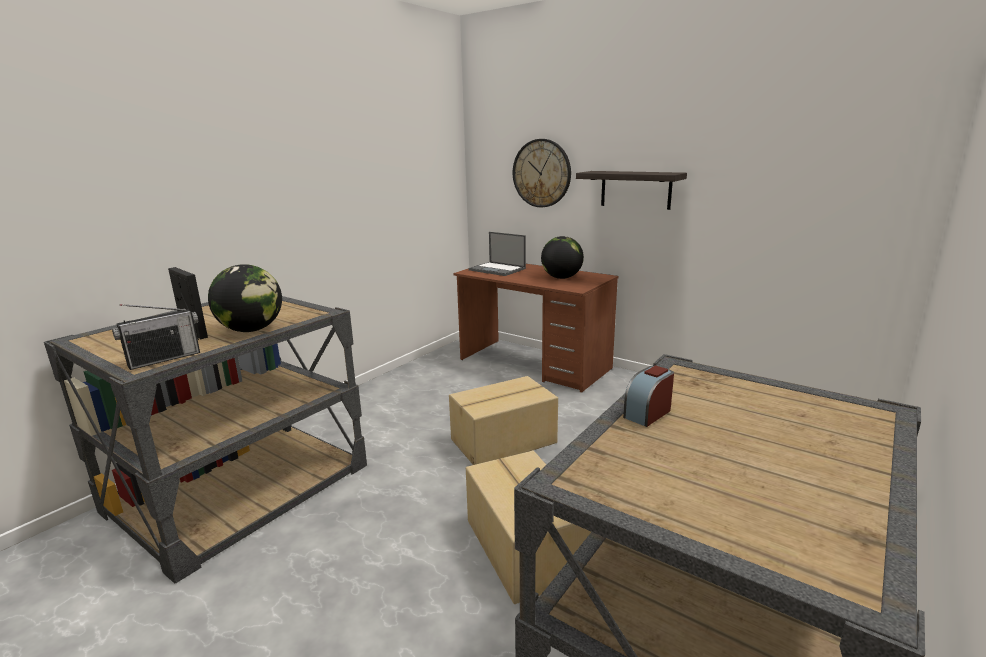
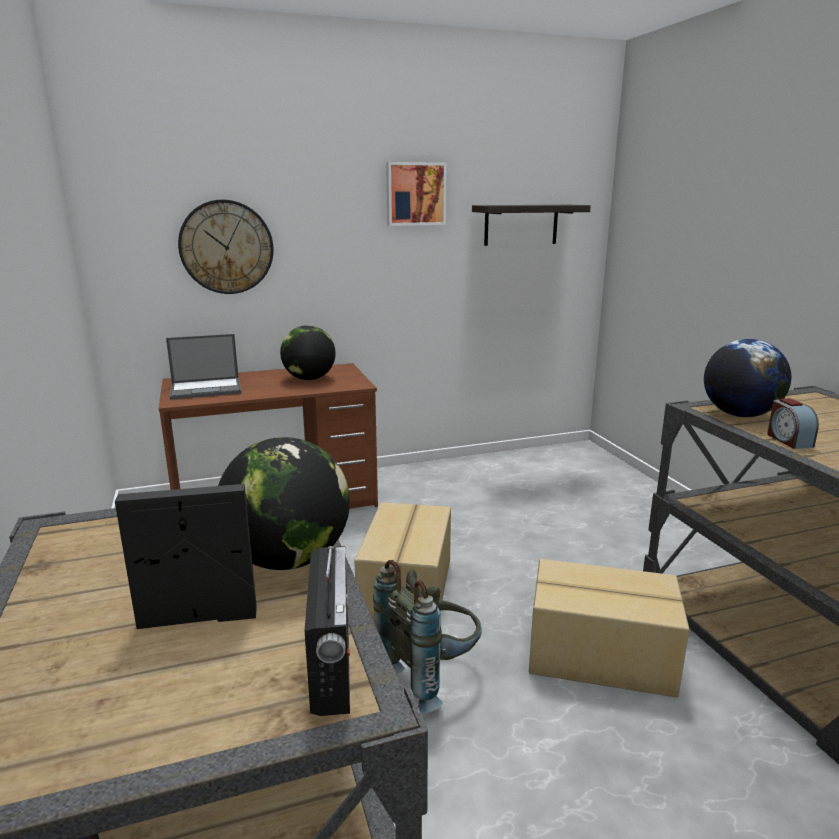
camera: 55 degrees left, 0 degrees up
(428, 484) = (431, 675): none -> grey backpack
(635, 189) = (360, 260): shelf -> shelf (521, 224)
(691, 131) = (415, 194): none -> picture
(694, 385) = (739, 415): none -> globe

